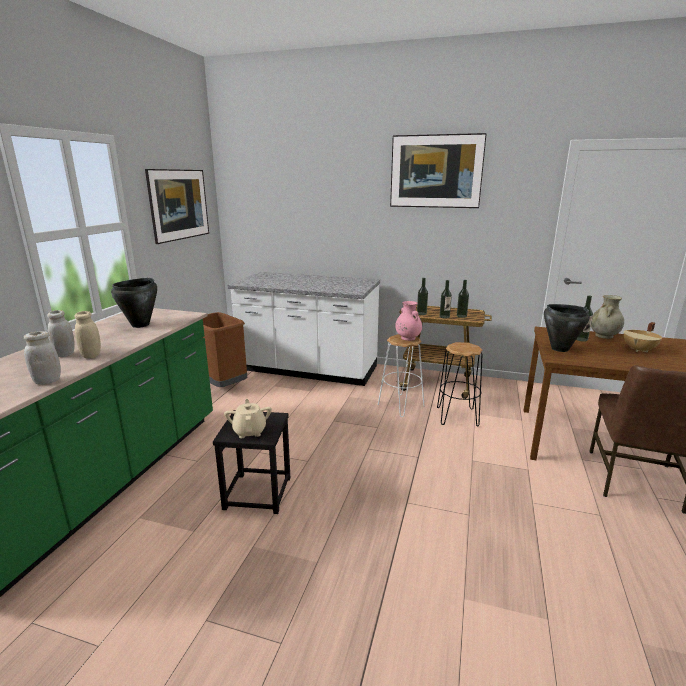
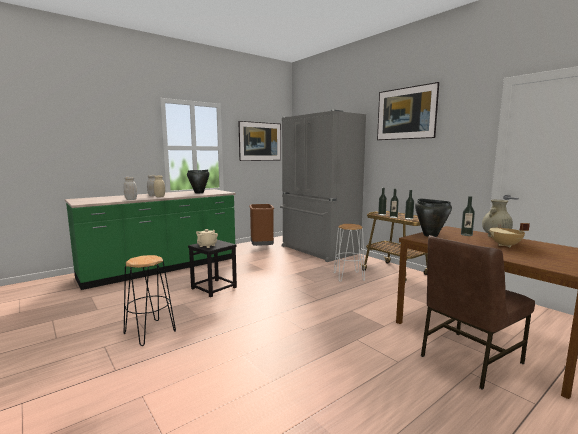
camera: 35 degrees right, 10 degrees down
(308, 370) = (318, 250): white counter -> grey fridge
(407, 338) = (353, 225): pink vase -> none
(457, 416) = (379, 290): black stool -> black stool (150, 332)

